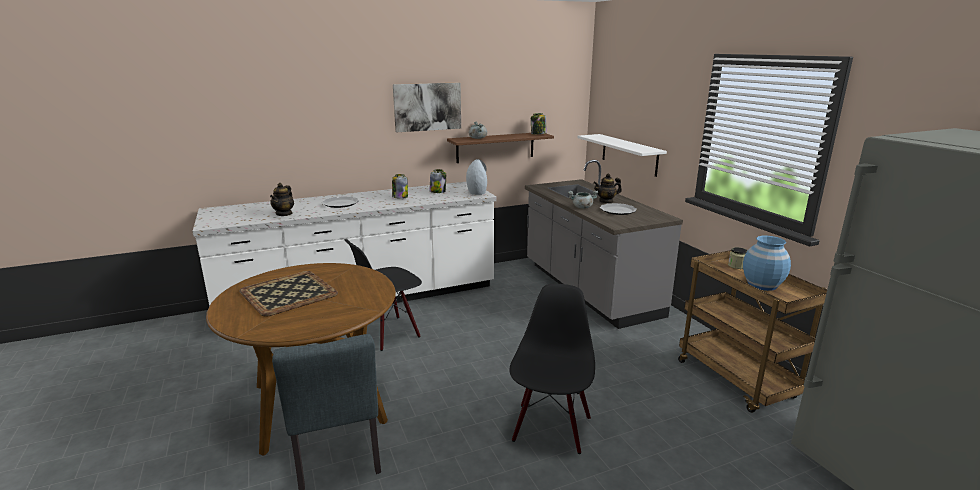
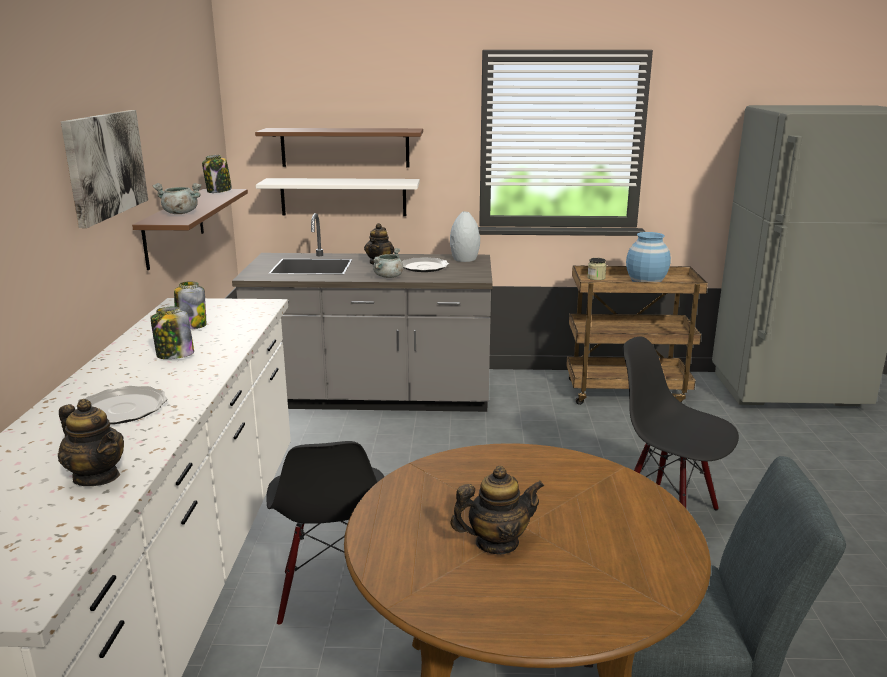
camera: 65 degrees left, 0 degrees up
(289, 292) = (496, 543): tray -> teapot
(477, 193) = (249, 305): grey vase -> grey vase (463, 259)
(634, 120) = (345, 147): none -> brown shelf

